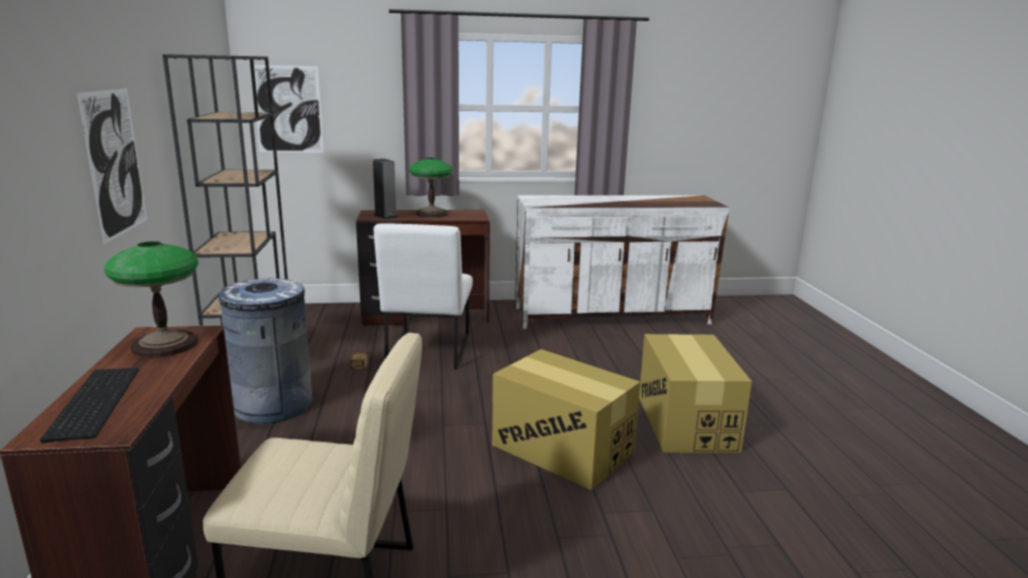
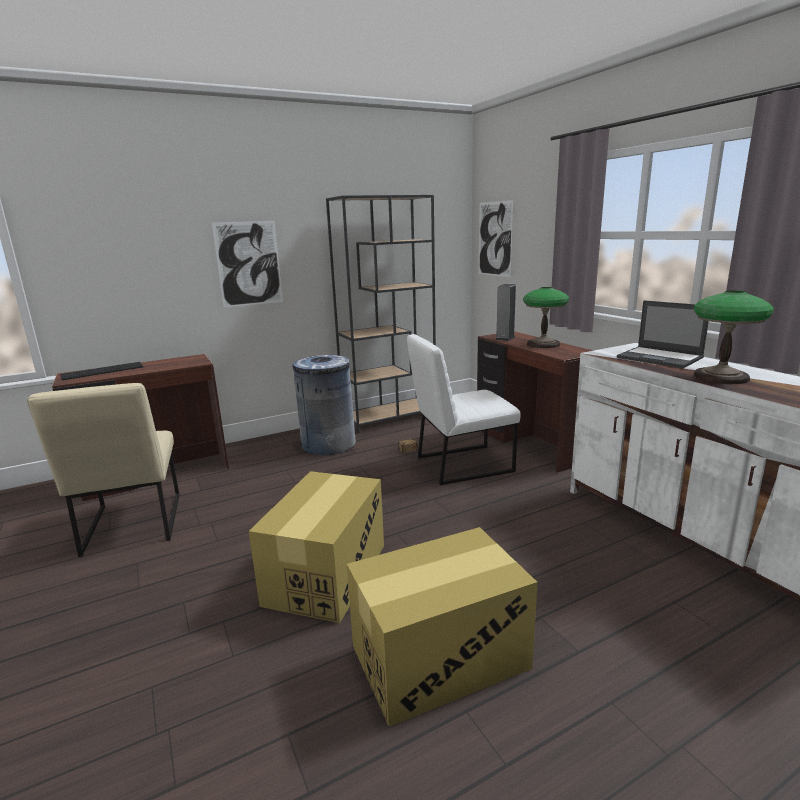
camera: 70 degrees right, 0 degrees up
(165, 344) = (178, 362): table lamp -> table lamp (721, 377)
(566, 200) = (660, 358): none -> laptop

